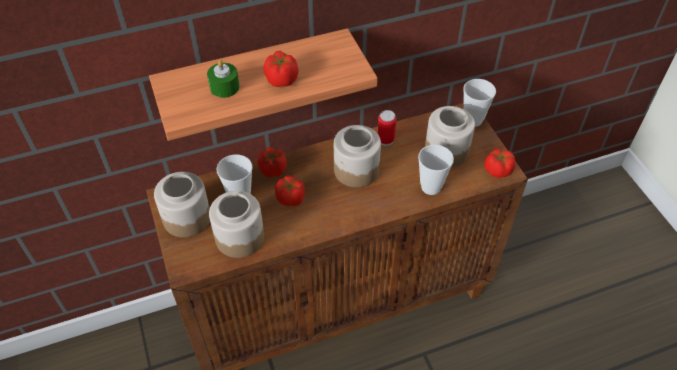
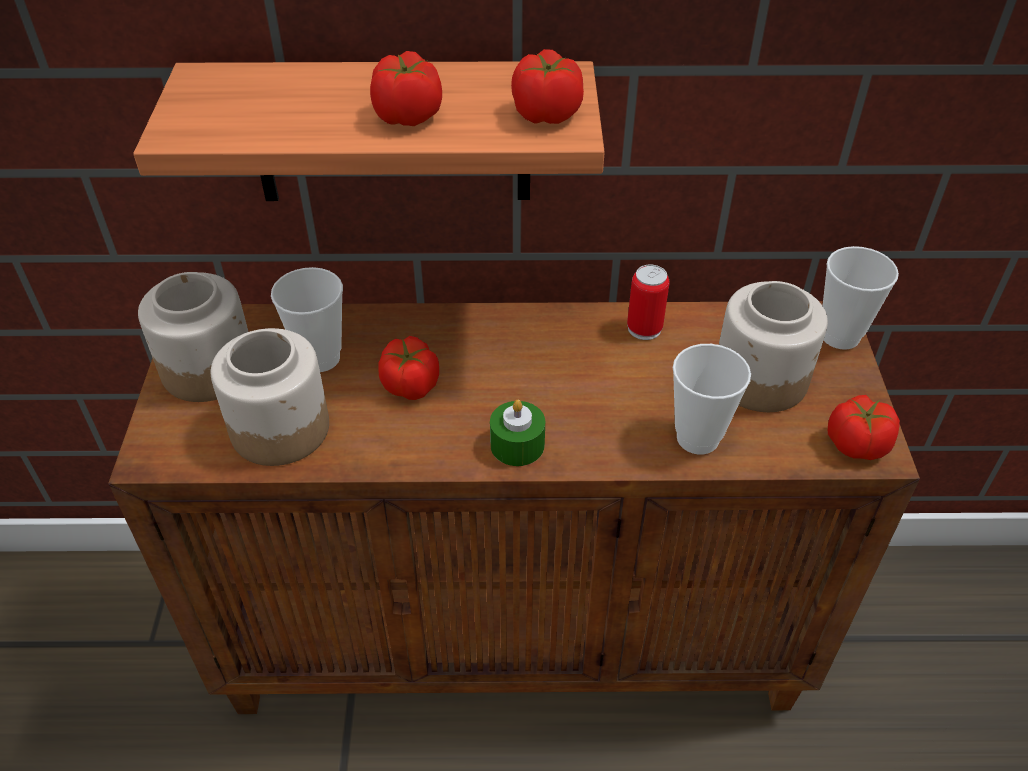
camera: 20 degrees right, 5 degrees down
(224, 87) = (292, 106): green candle -> green candle (517, 445)
(272, 169) = (405, 327): tomato -> tomato (546, 113)
(356, 170) = (560, 367): jar -> none

